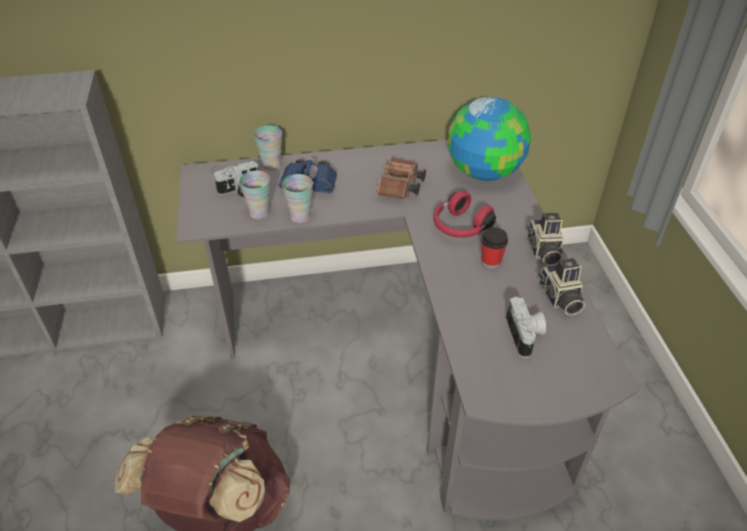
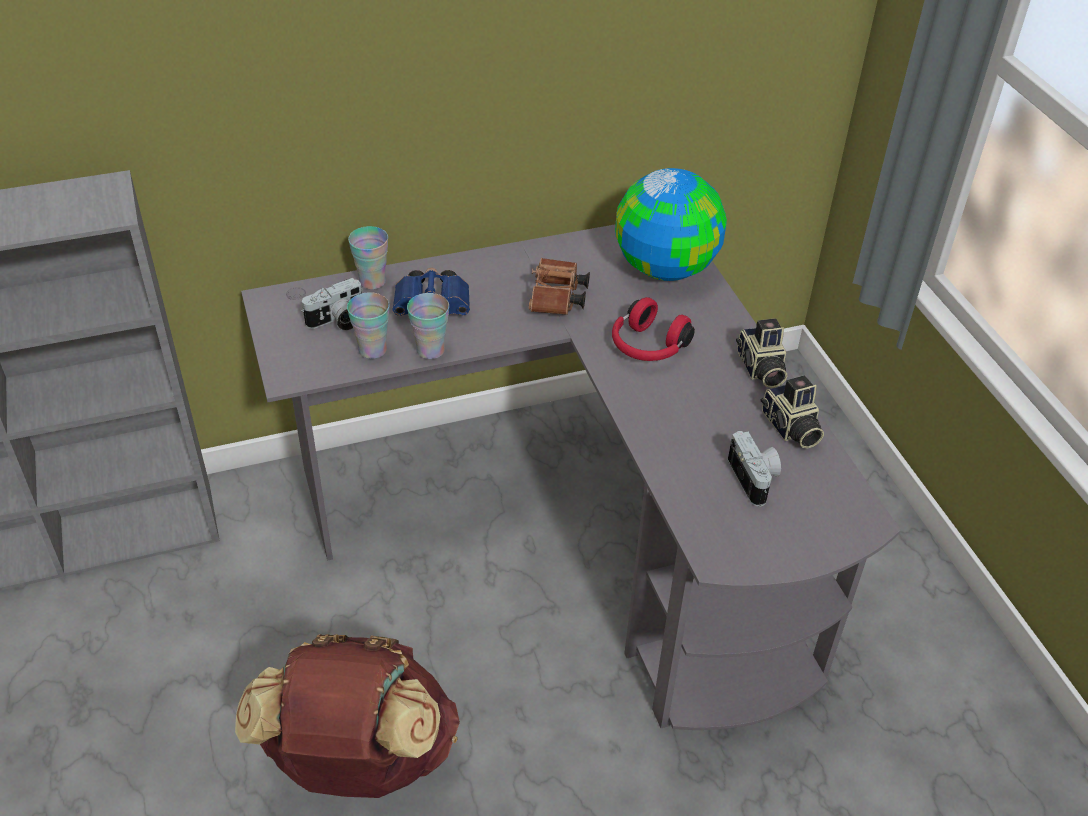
camera: 10 degrees left, 0 degrees up
(491, 261) = (695, 389): cup -> none

